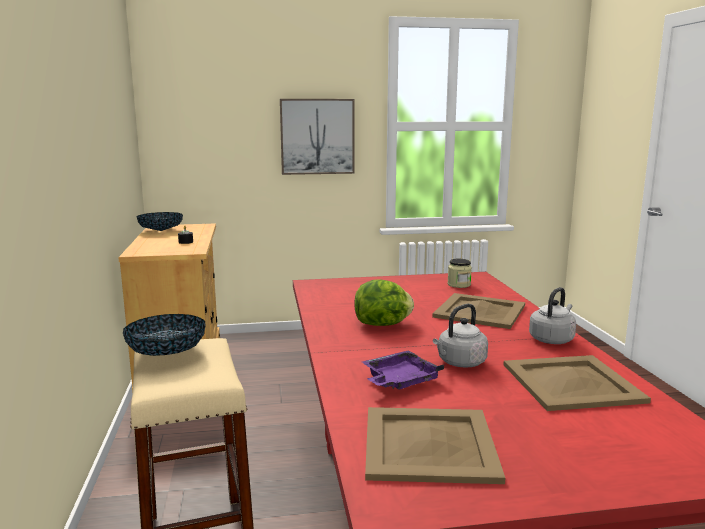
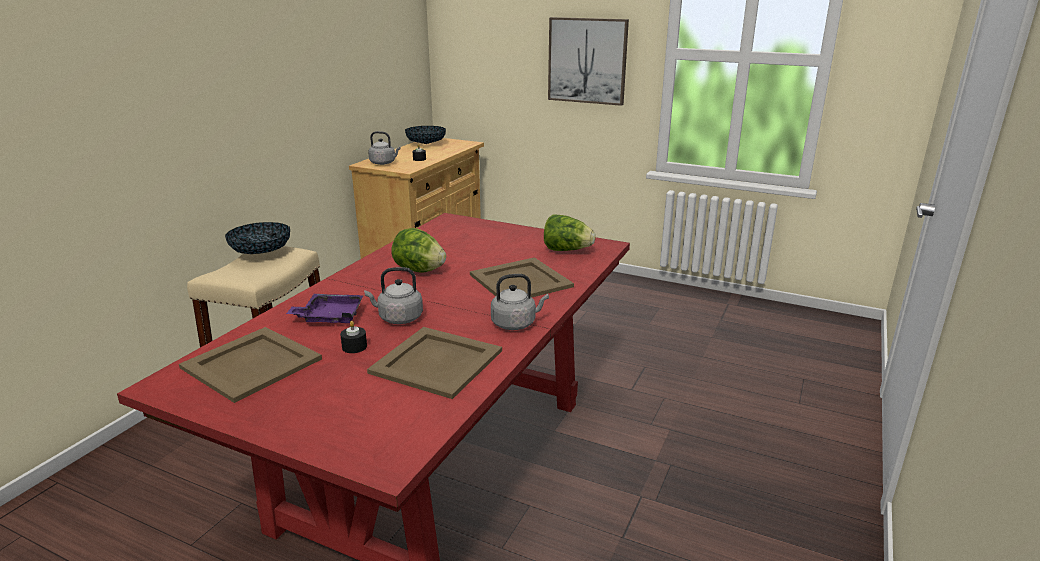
camera: 35 degrees right, 10 degrees up
(155, 249) = (384, 163): none -> grey kettle
(459, 284) = (567, 250): jar -> lettuce
(483, 395) = (354, 347): none -> black candle

